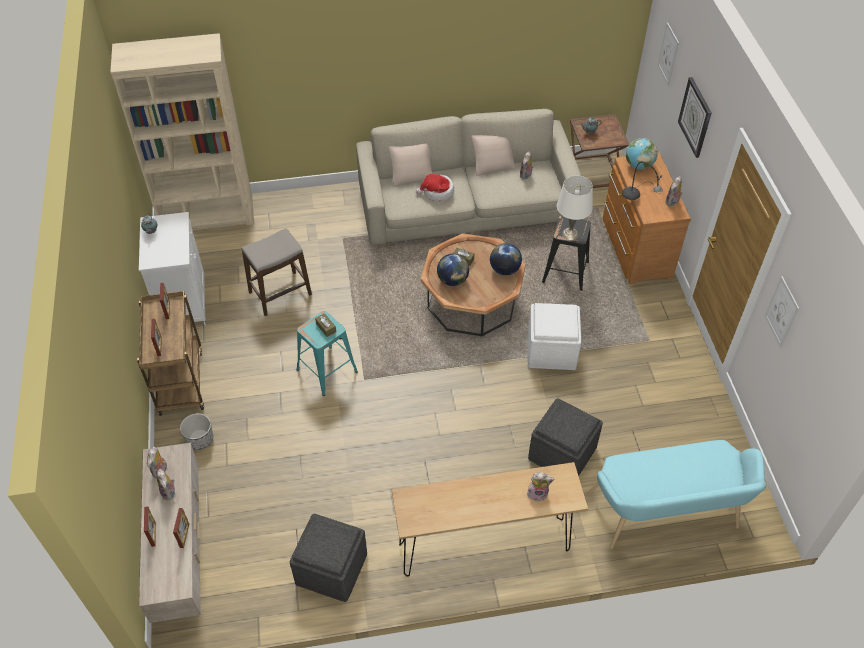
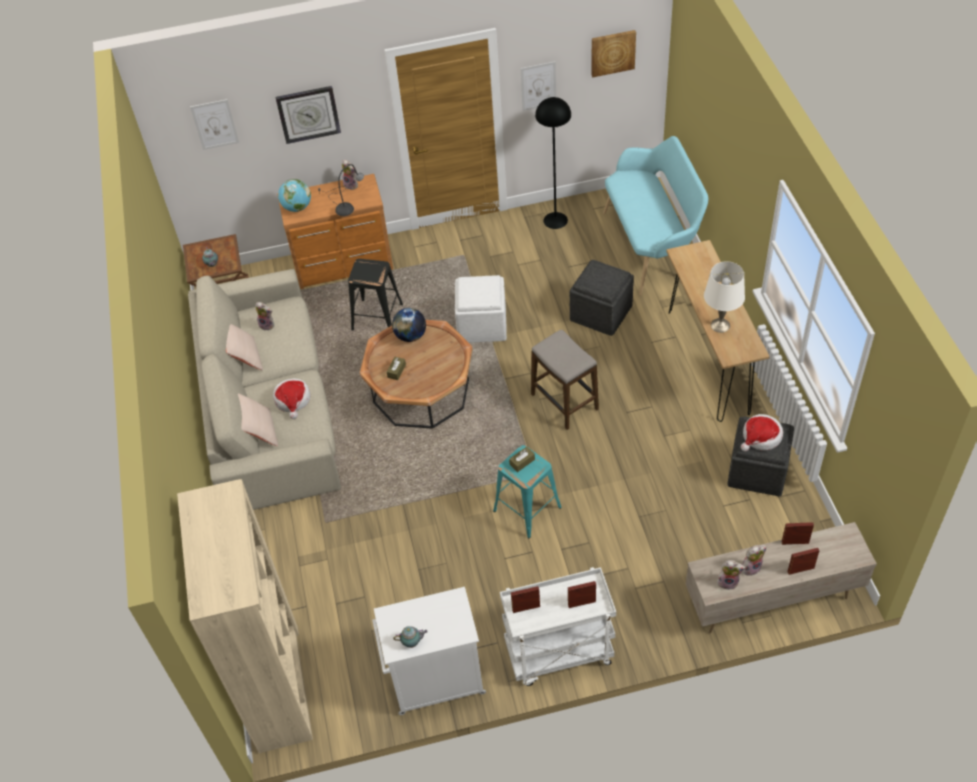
camera: 90 degrees left, 0 degrees up
(180, 381) = (558, 654): brown cart -> white cart
(200, 439) = (635, 614): planter -> none
(280, 294) = (417, 574): stool -> stool (564, 402)
(327, 539) = (761, 437): none -> hat
(452, 280) = (428, 377): globe -> none
(538, 493) = (703, 270): plush toy -> none
(570, 233) = (375, 273): white table lamp -> white table lamp (720, 325)
(706, 424) = (555, 220): none -> black floor lamp
(828, 369) = (612, 52): none -> picture

